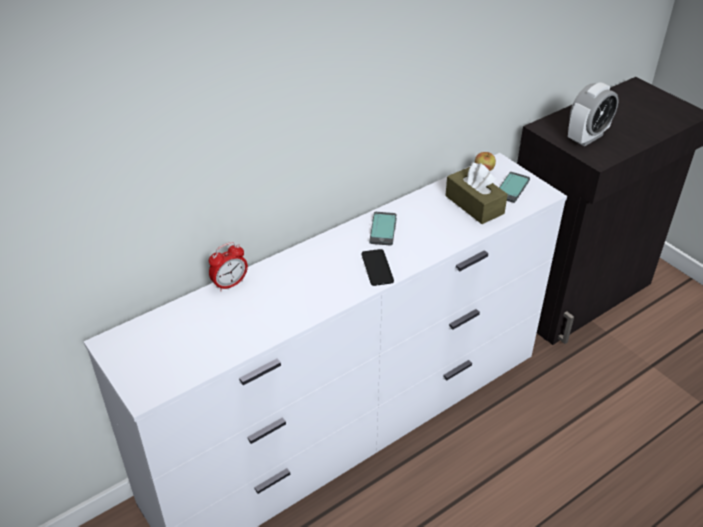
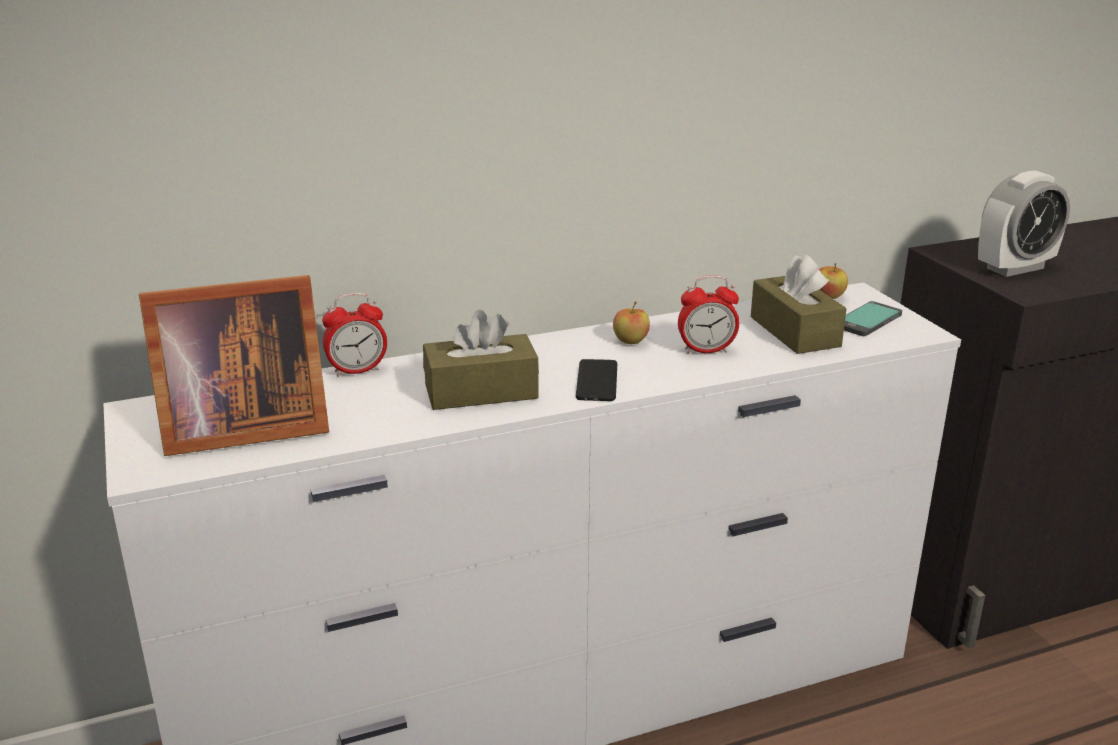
camera: 15 degrees right, 15 degrees down
(183, 347) = (239, 429): none -> picture frame
(313, 289) = (481, 391): none -> brown tissue box
(383, 229) = (630, 341): phone -> apple
(430, 230) = (706, 350): none -> alarm clock

